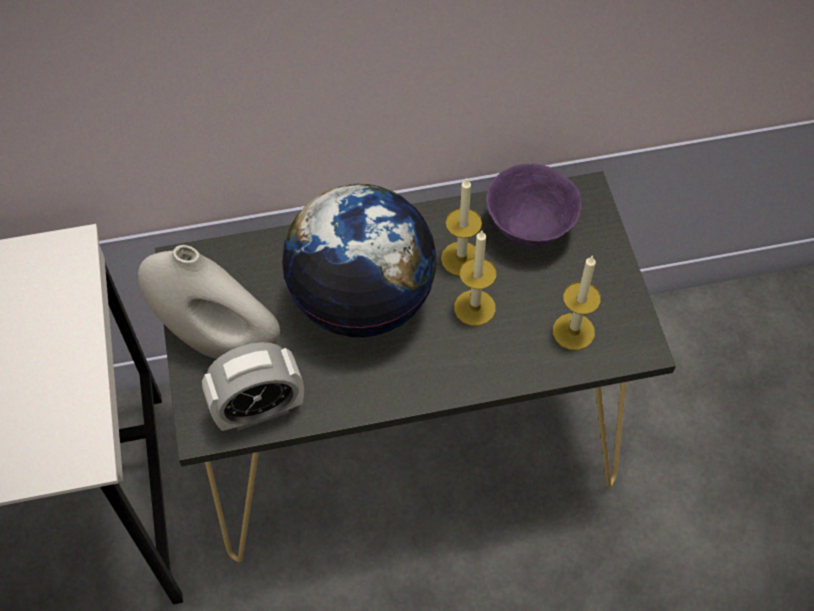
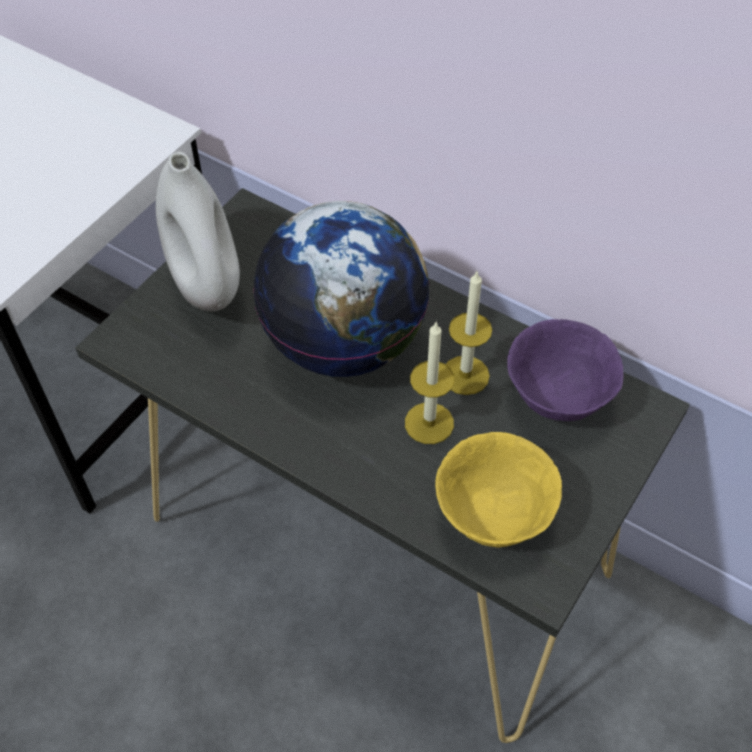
camera: 45 degrees right, 5 degrees down
(259, 410) = (170, 360): alarm clock -> none
(573, 331) = (494, 515): candle -> yellow bowl

